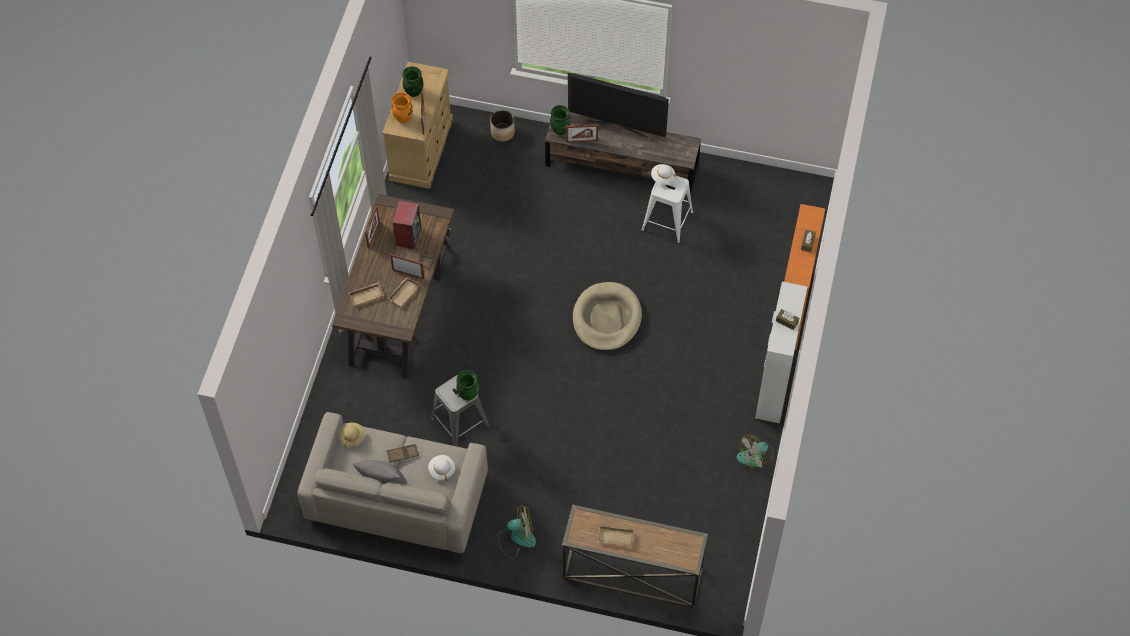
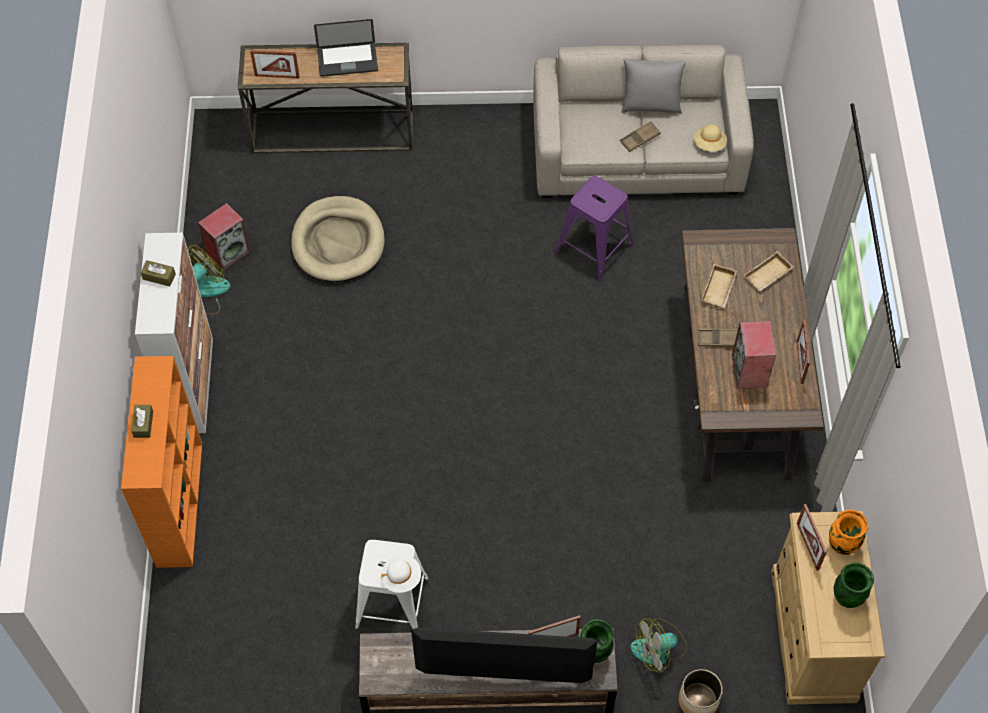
camera: 165 degrees right, 0 degrees up
(408, 273) = (725, 317): picture frame -> picture frame (277, 76)
(441, 470) = (585, 133): white hat -> none
(460, 423) = (593, 248): grey stool -> purple stool
(468, 394) = (582, 199): green vase -> none
(516, 538) = (478, 139): fan -> fan (659, 649)
(606, 319) = (444, 427): beige dog bed -> beige dog bed (338, 242)
(615, 538) = (347, 61): beige tray -> laptop
(733, 484) = (228, 252): none -> speaker

